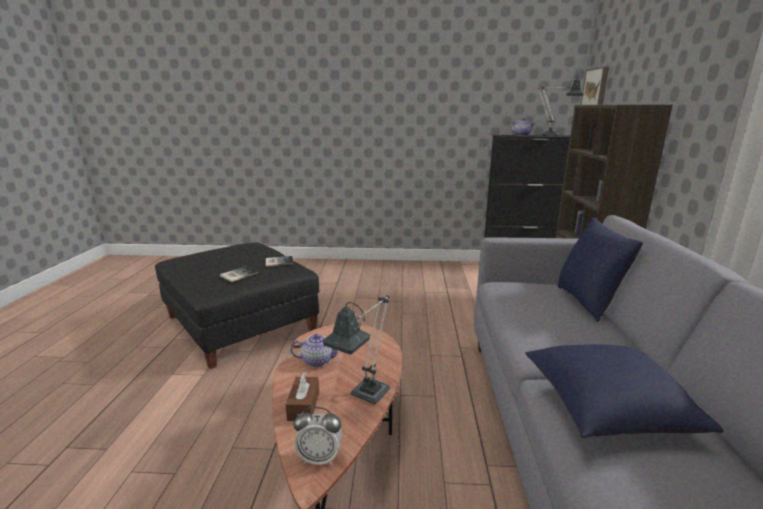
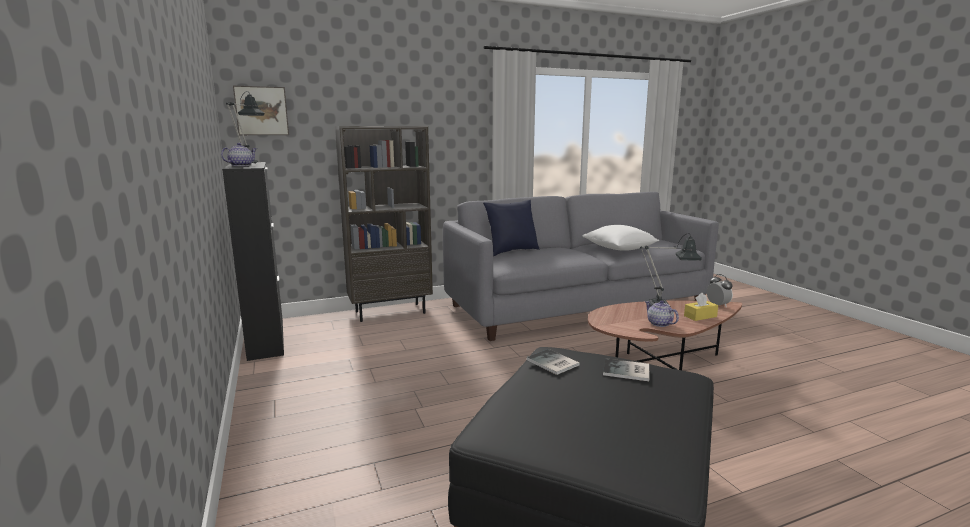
camera: 115 degrees left, 5 degrees down
(303, 406) = (700, 316): brown tissue box -> yellow tissue box
(605, 409) = (619, 249): blue pillow -> white pillow

